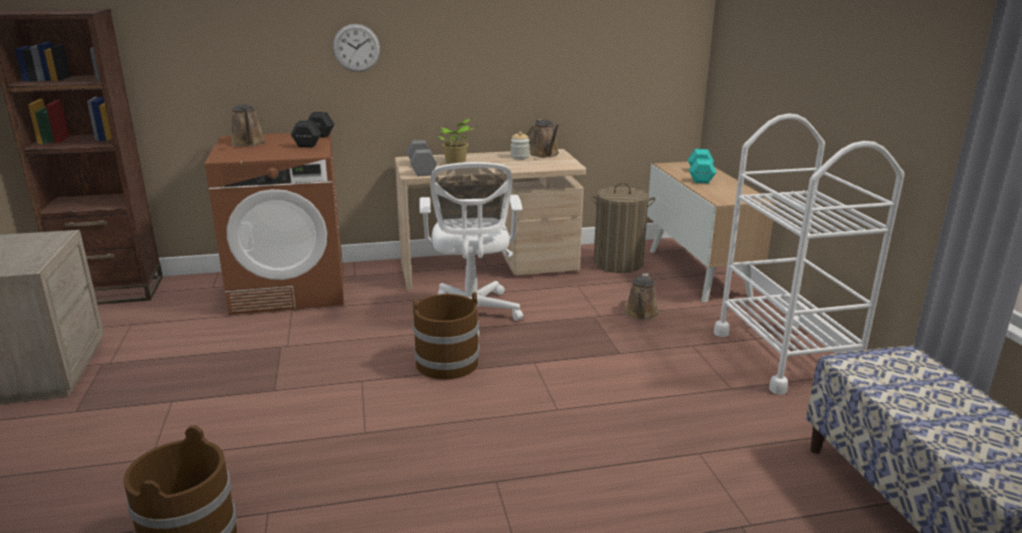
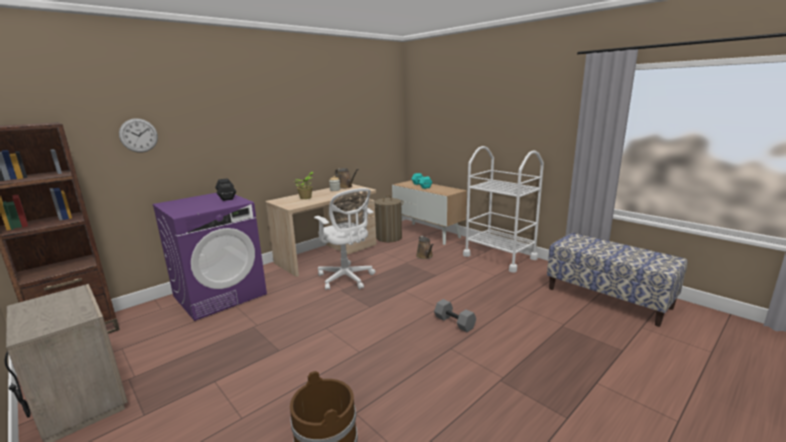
camera: 30 degrees left, 5 degrees down
(248, 143) = (183, 204): brown watering can -> none
(290, 288) = (220, 295): brown washing machine -> purple washing machine
(356, 48) = (236, 138): wall clock -> wall clock (138, 135)
(422, 169) = (292, 203): grey dumbbell -> grey dumbbell (455, 322)
(446, 363) = (361, 304): brown bucket -> none

